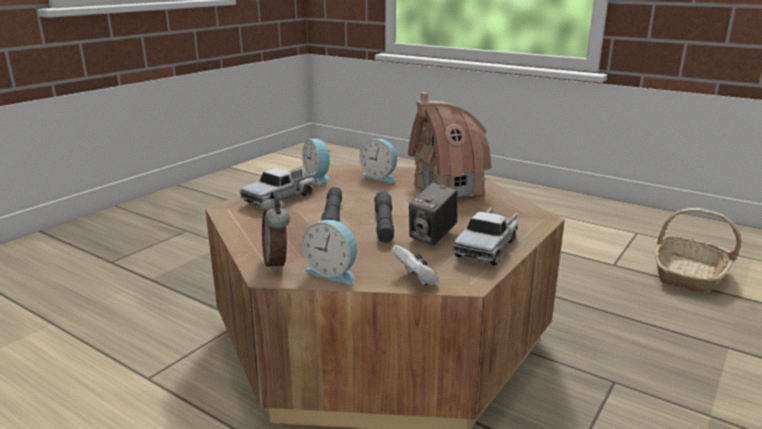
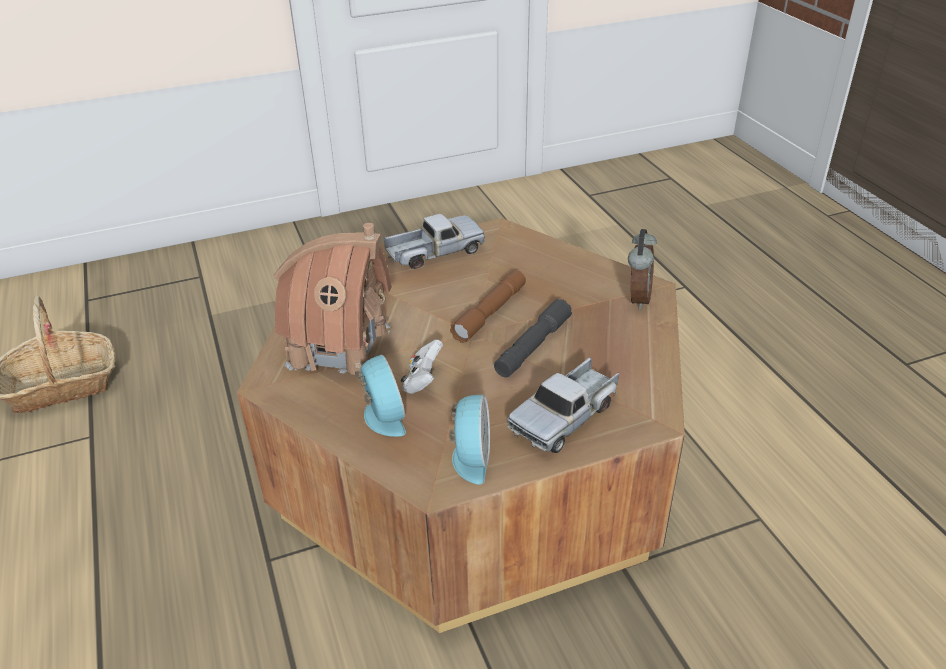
camera: 145 degrees left, 15 degrees up
(281, 197) = (565, 416): toy truck -> toy truck turned 150 degrees clockwise
(333, 272) = (594, 272): alarm clock -> none
(384, 224) = (490, 313): grey flashlight -> brown flashlight
(415, 279) = (534, 244): white game controller -> white game controller (422, 381)
(432, 236) = (463, 280): camera -> none

